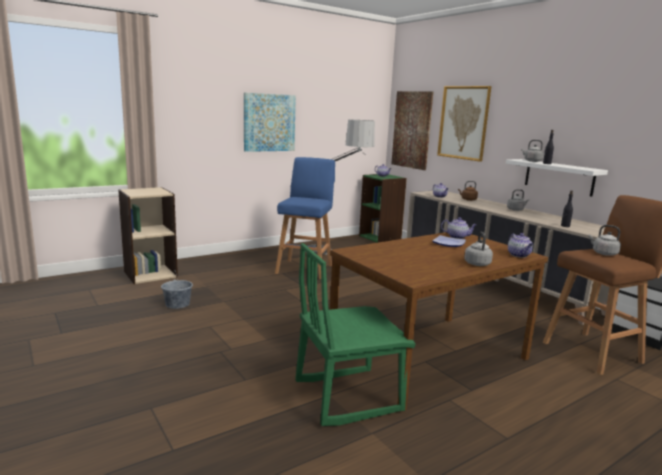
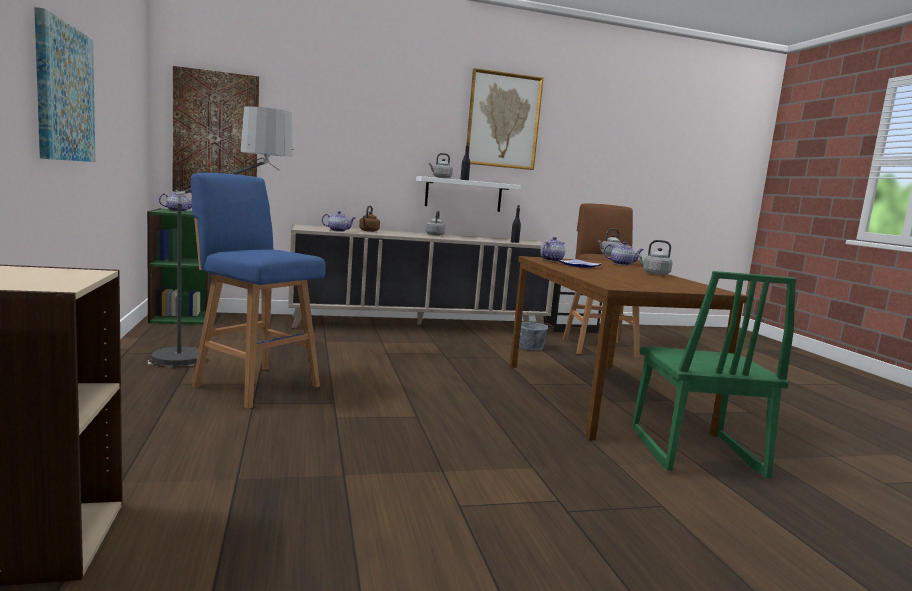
camera: 70 degrees left, 5 degrees down
(177, 304) = (316, 526): grey bucket -> grey bucket (530, 347)
(463, 123) = (323, 128): picture -> picture (503, 120)

